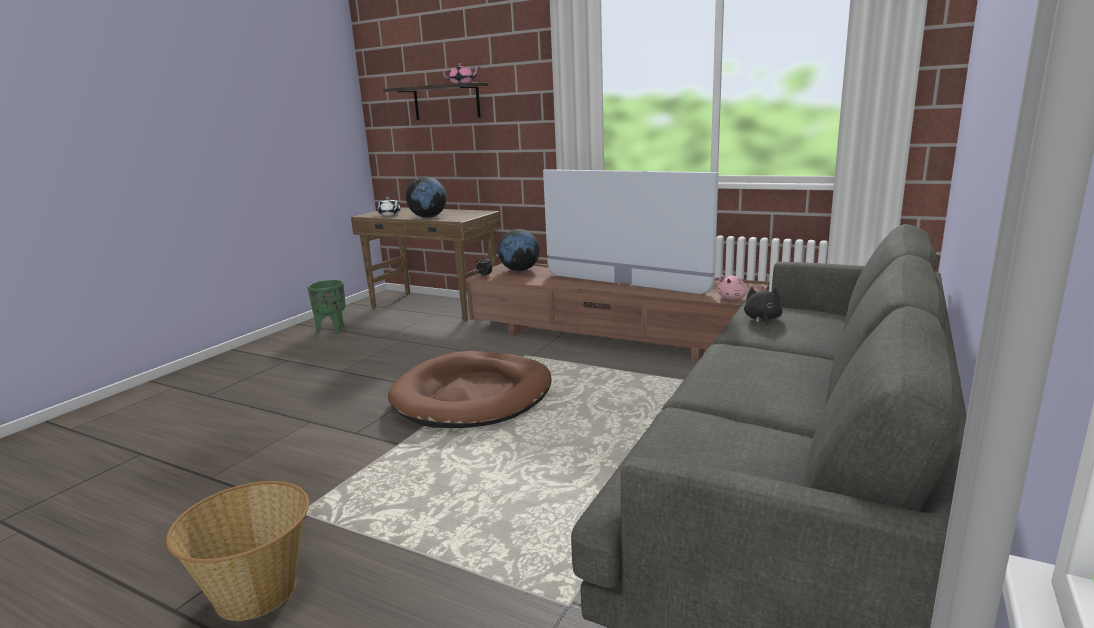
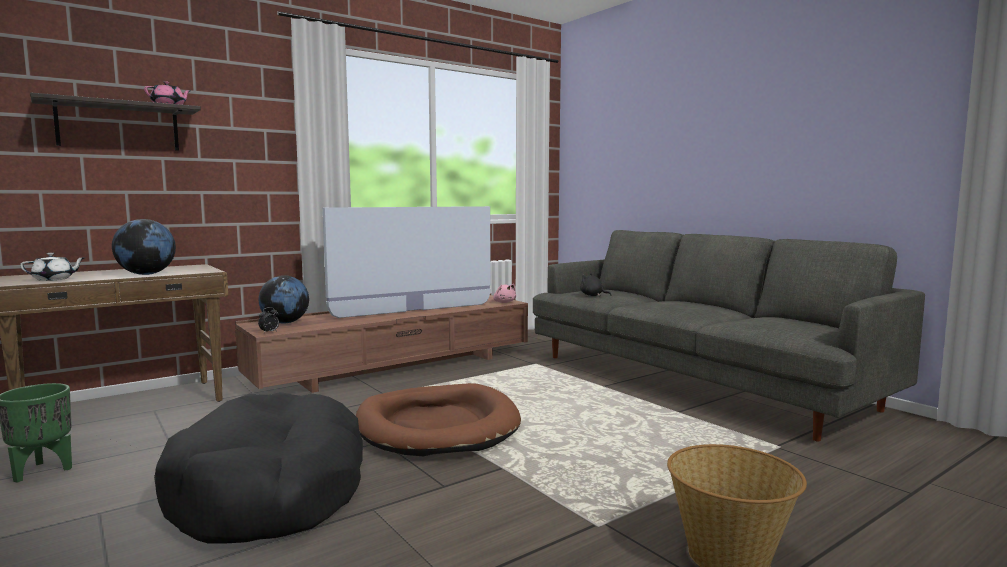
camera: 65 degrees left, 10 degrees down
(326, 386) = (270, 491): none -> black dog bed

